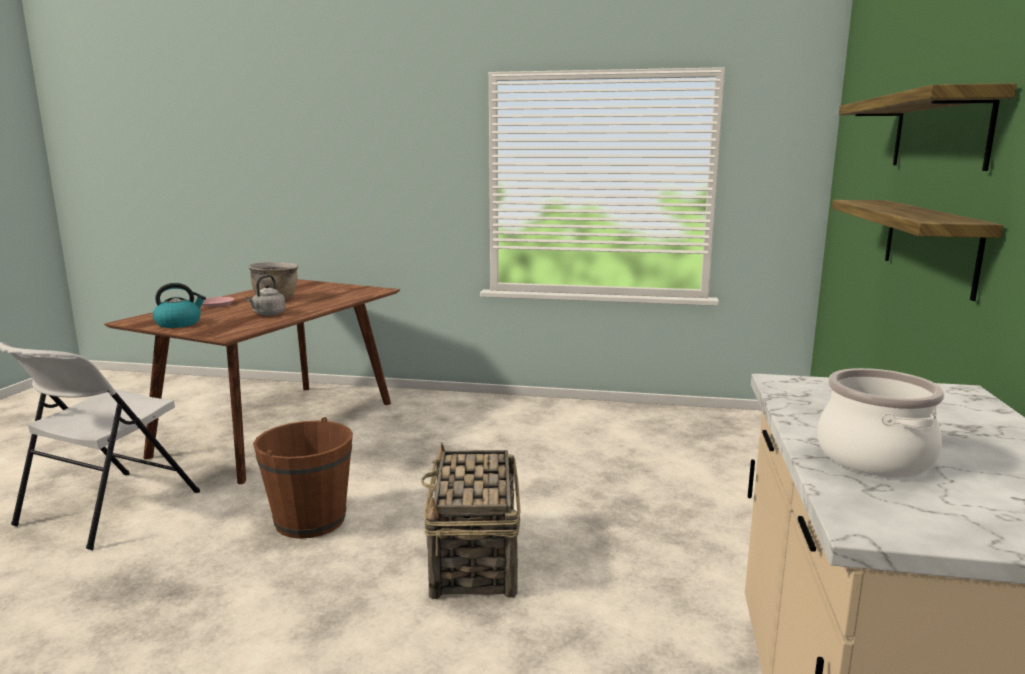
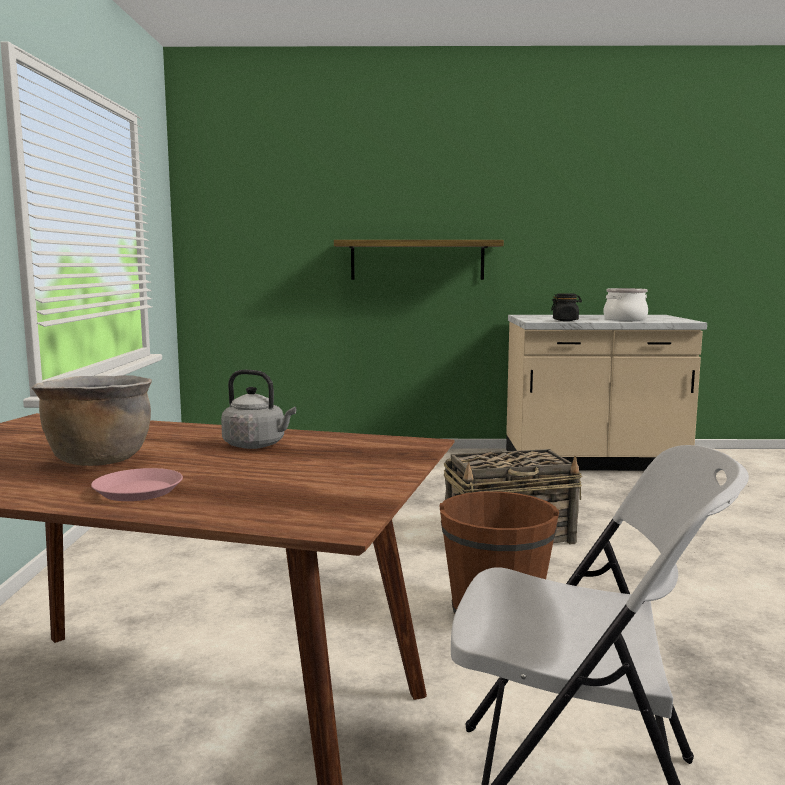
camera: 100 degrees left, 5 degrees down
(179, 323) = (349, 481): kettle -> none
(803, 401) = (565, 320): none -> black jar
(939, 132) = (408, 197): shelf -> none

